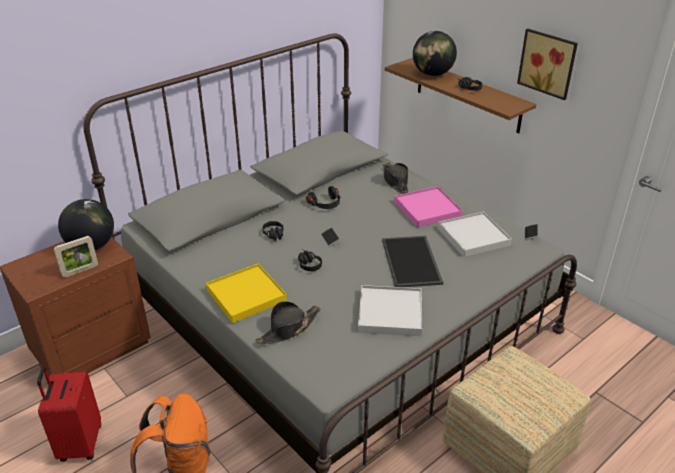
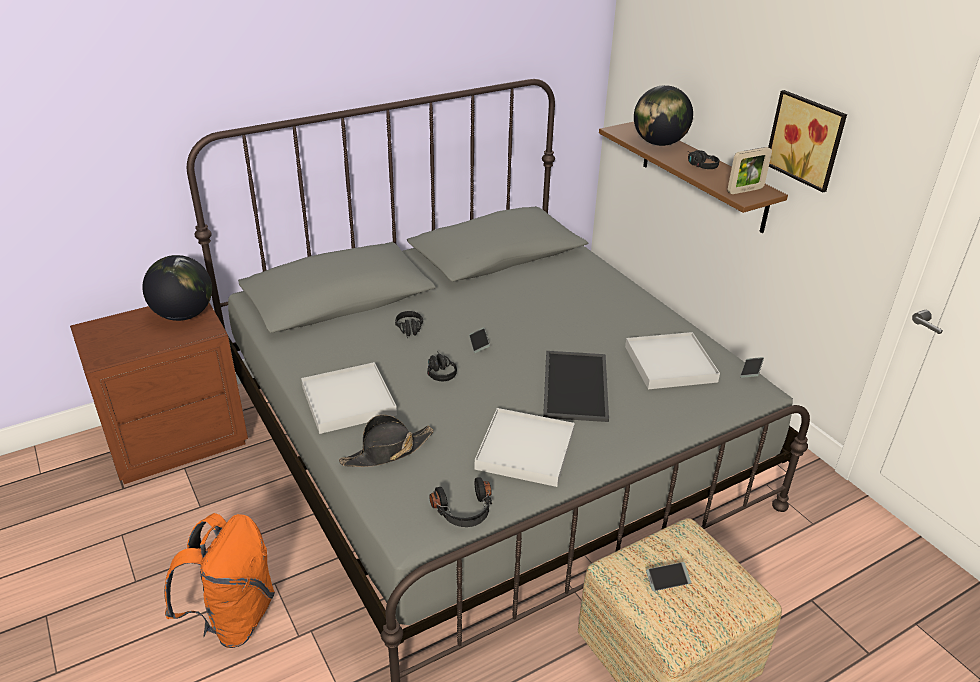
camera: 10 degrees right, 0 degrees up
(79, 444) = (127, 557): red suitcase -> none
(80, 271) = (159, 343): picture frame -> picture frame (745, 190)
(246, 295) = (348, 401): yellow tray -> white tray
(326, 204) = (488, 298): black headphones -> black headphones (464, 512)
(395, 181) = (588, 279): black hat -> none
(427, 209) = (619, 320): pink tray -> none
(510, 391) = (667, 579): none -> phone

